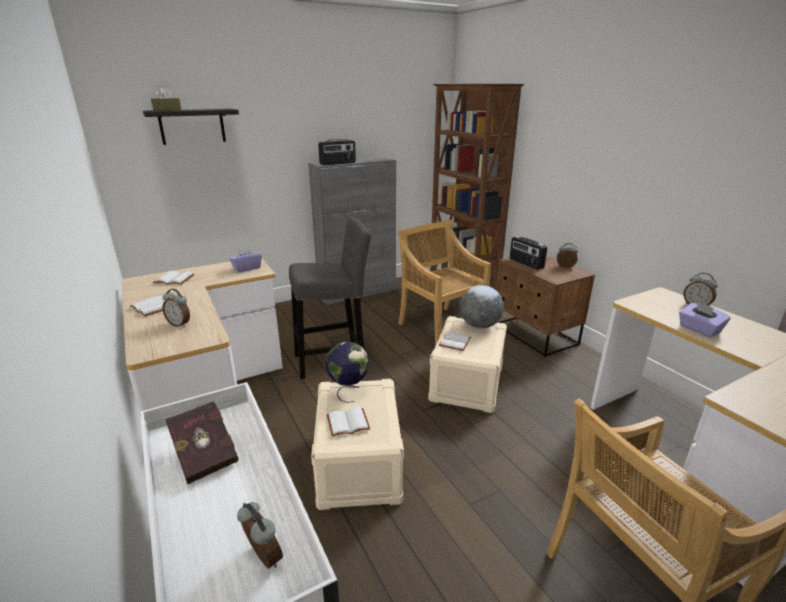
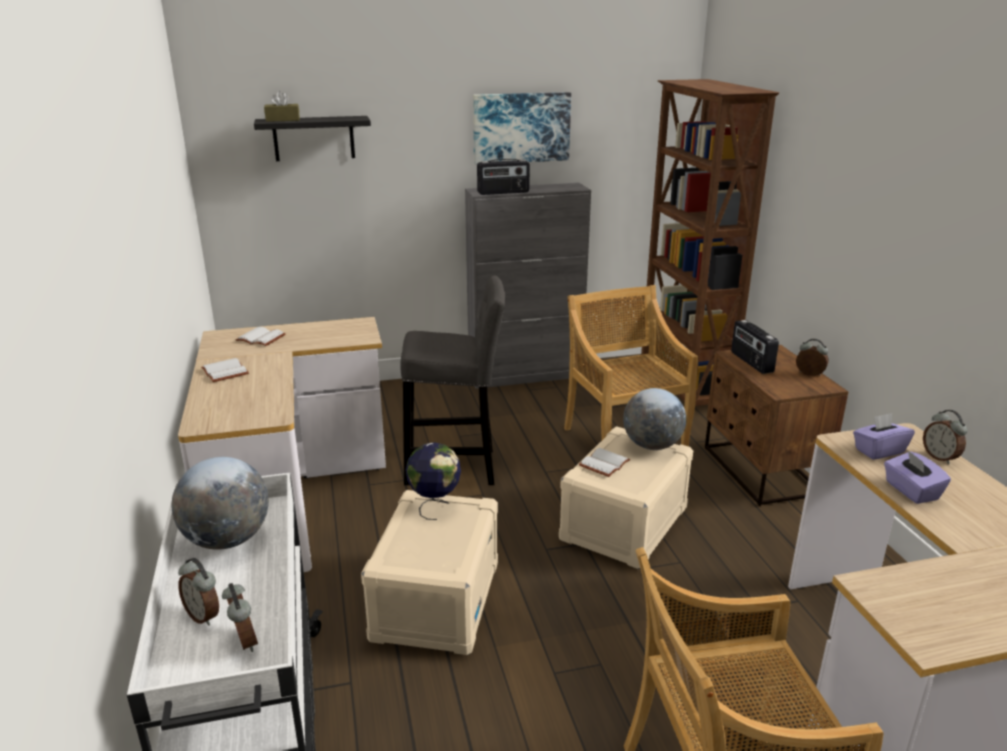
camera: 15 degrees right, 0 degrees up
(179, 324) = (247, 396): alarm clock -> alarm clock (204, 615)
(205, 453) = (227, 540): red book -> globe
(247, 268) = (350, 332): purple tissue box -> purple tissue box (878, 451)
(343, 118) = (521, 127): none -> picture
(348, 422) = (418, 542): white book -> none

